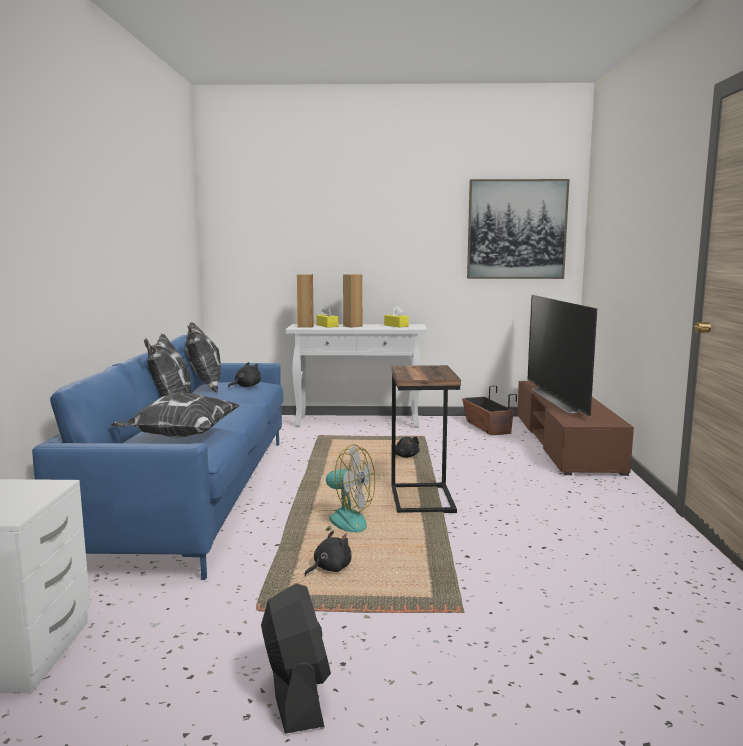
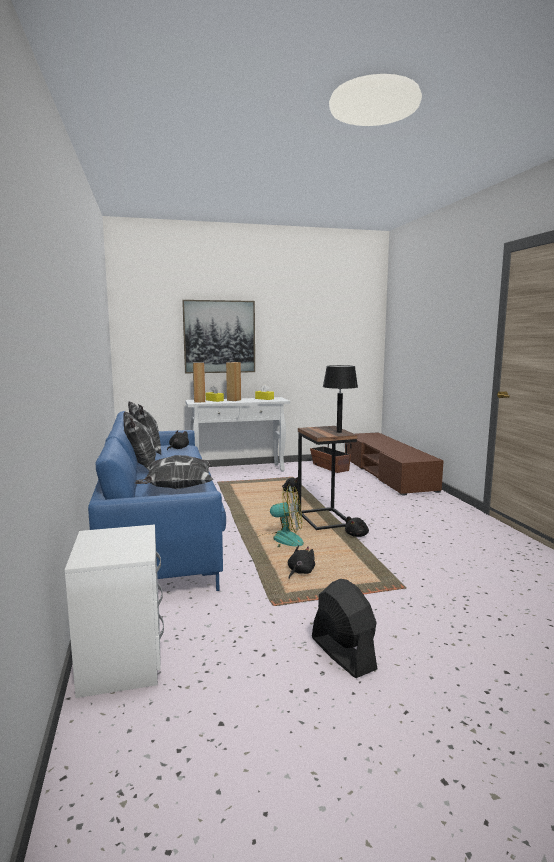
camera: 15 degrees left, 0 degrees up
(439, 374) = (339, 432): none -> black table lamp
(451, 526) = (357, 535): none -> black plush toy
(516, 229) = (341, 329): picture -> picture (219, 337)
(561, 399) = (384, 445): television -> none

